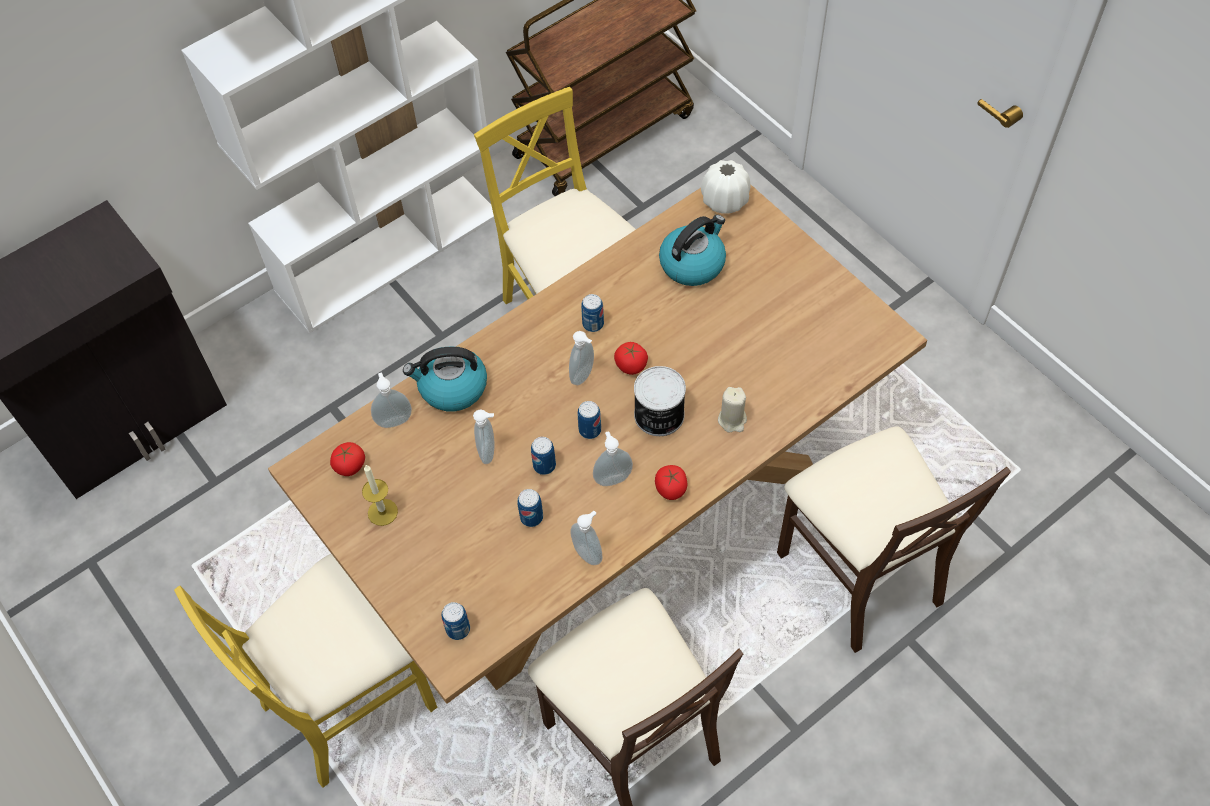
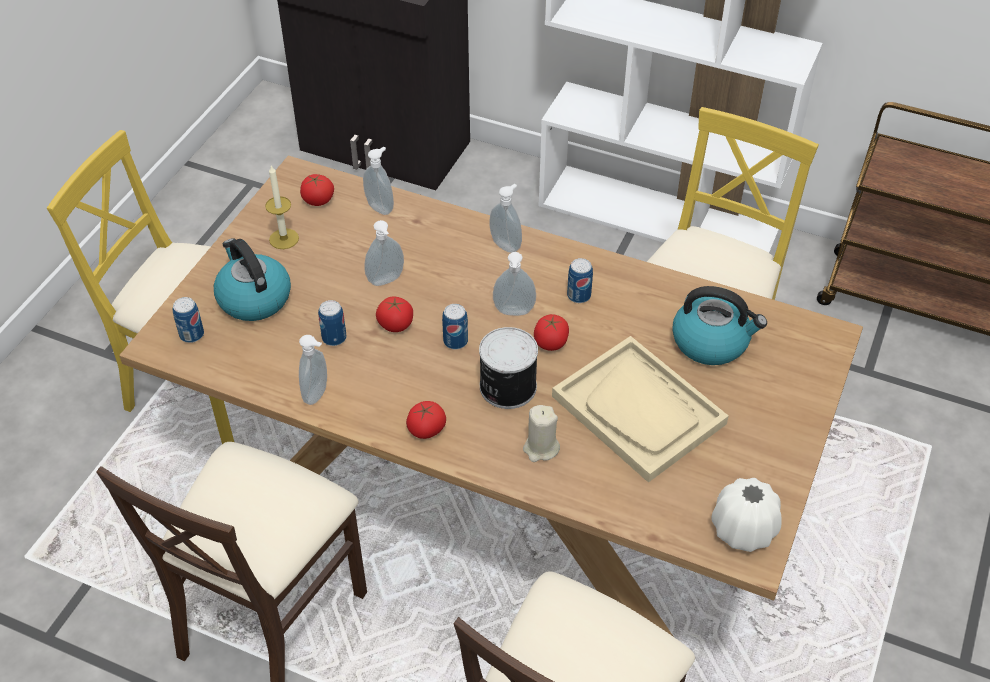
camera: 60 degrees right, 10 degrees down
(452, 388) = (439, 229): kettle -> kettle (253, 298)
(544, 465) = (395, 324): can -> tomato
(612, 478) = (412, 379): soap dispenser -> soap dispenser (506, 245)
(725, 200) = (814, 337): white vase -> white vase (743, 530)
(731, 340) = (639, 410): none -> beige tray

